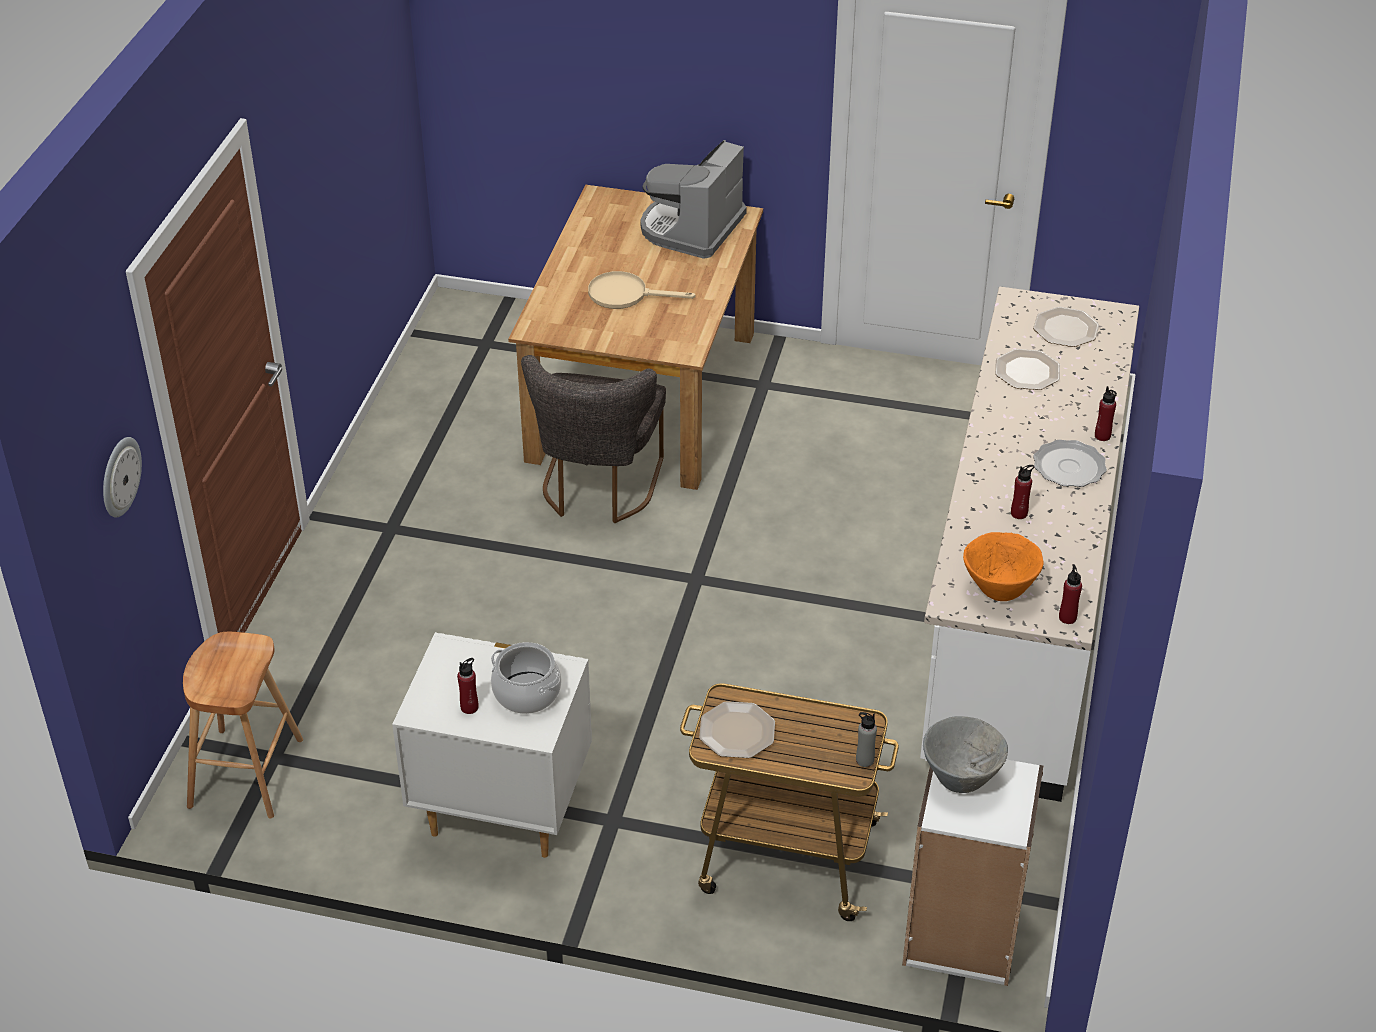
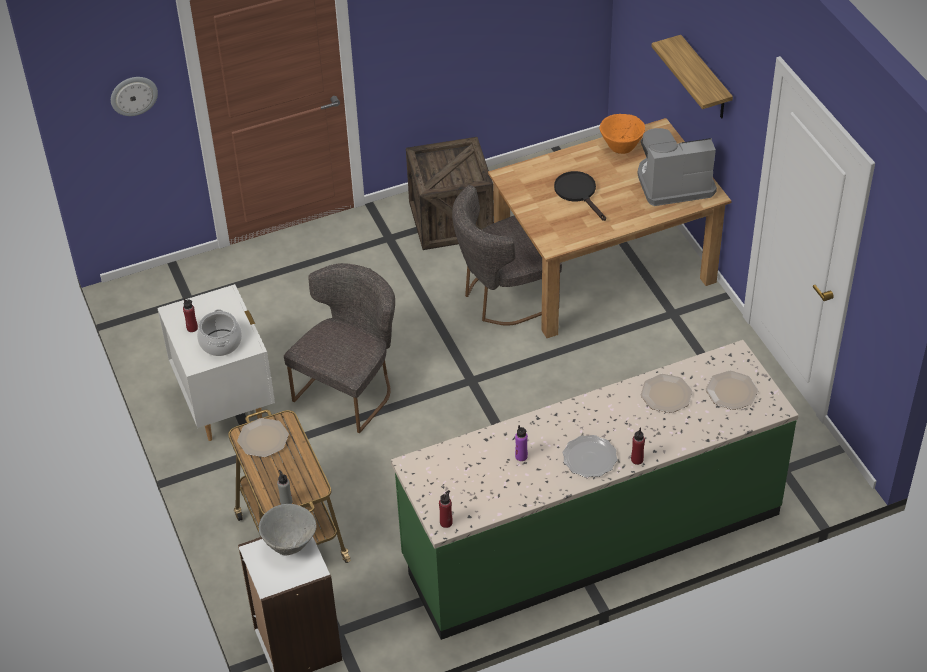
camera: 55 degrees right, 5 degrees up
(246, 773) = (169, 297): brown stool -> none
(425, 465) = (451, 220): none -> crate
(600, 684) = (350, 389): none -> grey chair
(626, 294) = (578, 193): beige frying pan -> black frying pan
(676, 78) = (705, 79): none -> shelf
(999, 589) = (442, 480): orange bowl -> orange bowl (621, 147)
(1018, 606) = (591, 536): white counter -> green counter
(1019, 513) = (521, 456): red bottle -> purple bottle

